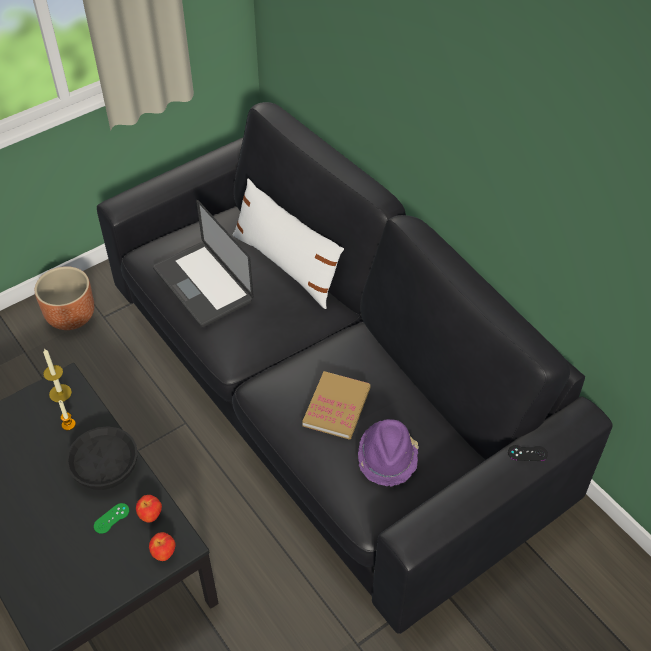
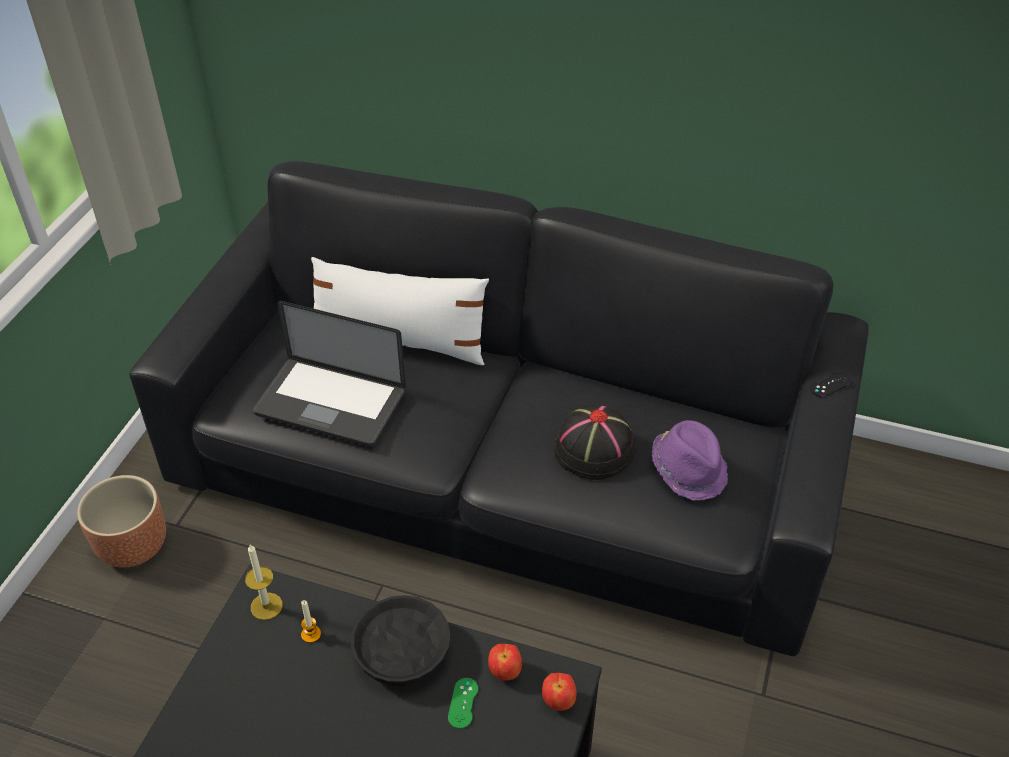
camera: 35 degrees left, 5 degrees down
(336, 407) = (594, 450): book -> black hat

